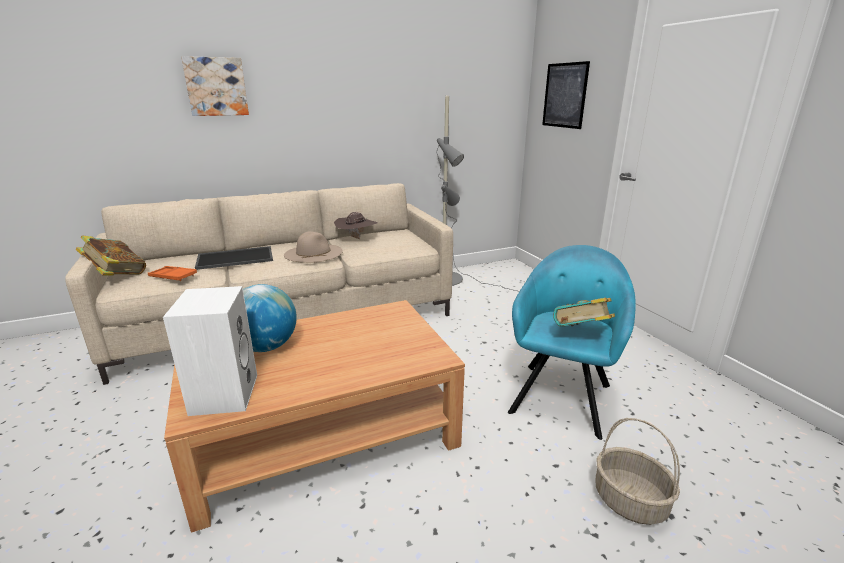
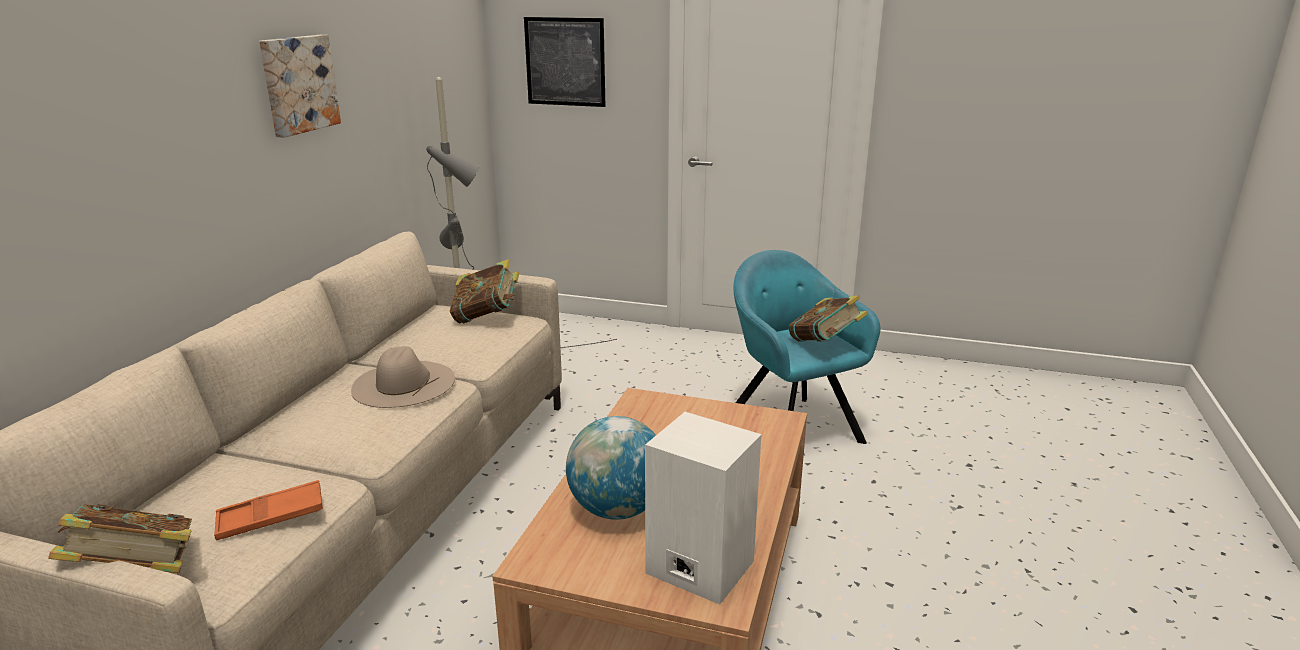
camera: 50 degrees left, 0 degrees up
(216, 87) = (101, 114): picture -> picture (298, 84)
(236, 257) = (294, 443): tray -> none
(356, 239) = (412, 342): brown hat -> none
(407, 240) = (487, 317): none -> book
(628, 501) = (941, 472): basket -> none

